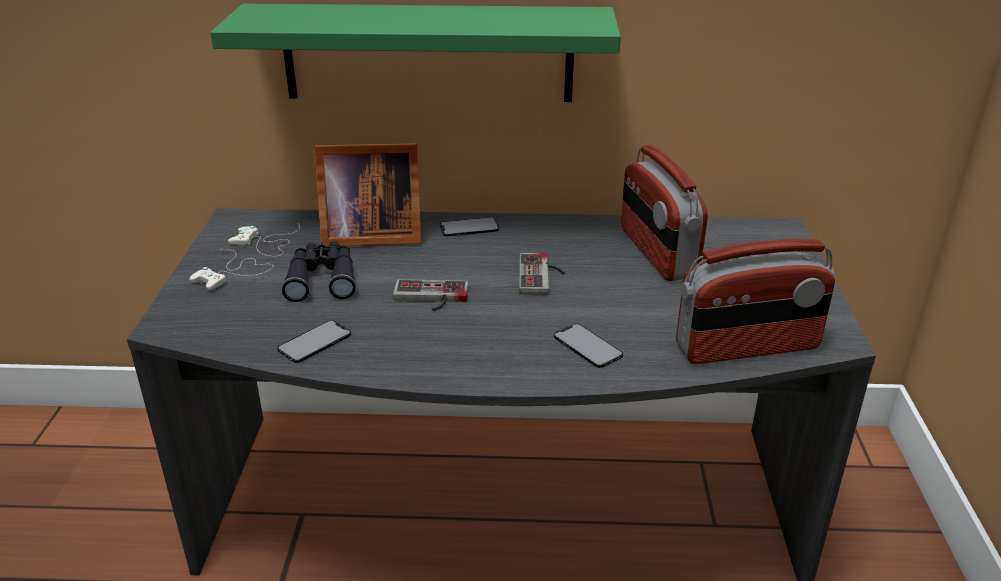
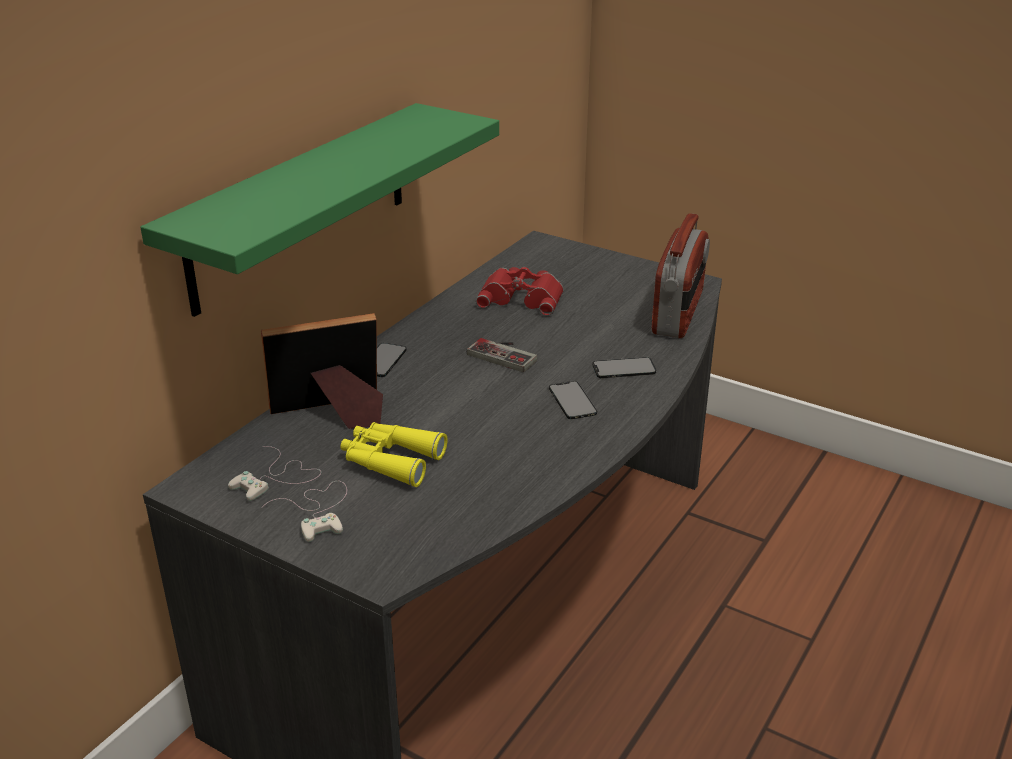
camera: 60 degrees left, 0 degrees up
(315, 342) = (500, 490): phone -> phone (572, 400)
(322, 279) = (390, 460): black binoculars -> yellow binoculars
(368, 235) = (332, 414): picture frame -> picture frame turned 135 degrees counterclockwise
(430, 298) = (486, 414): game controller -> none
(656, 252) = (522, 297): radio -> red binoculars

